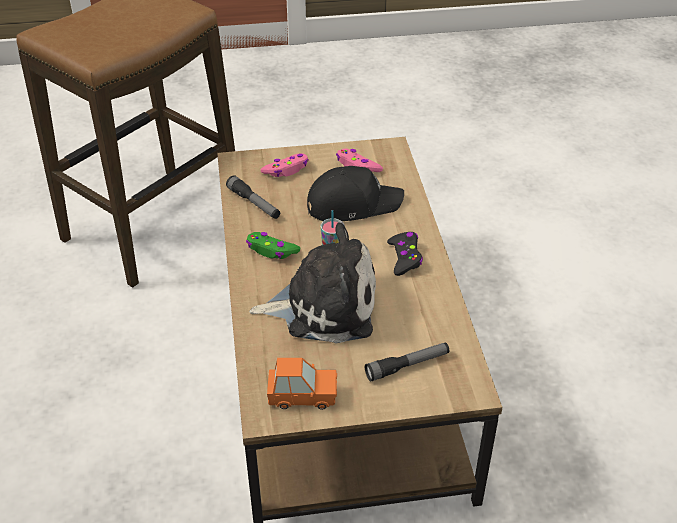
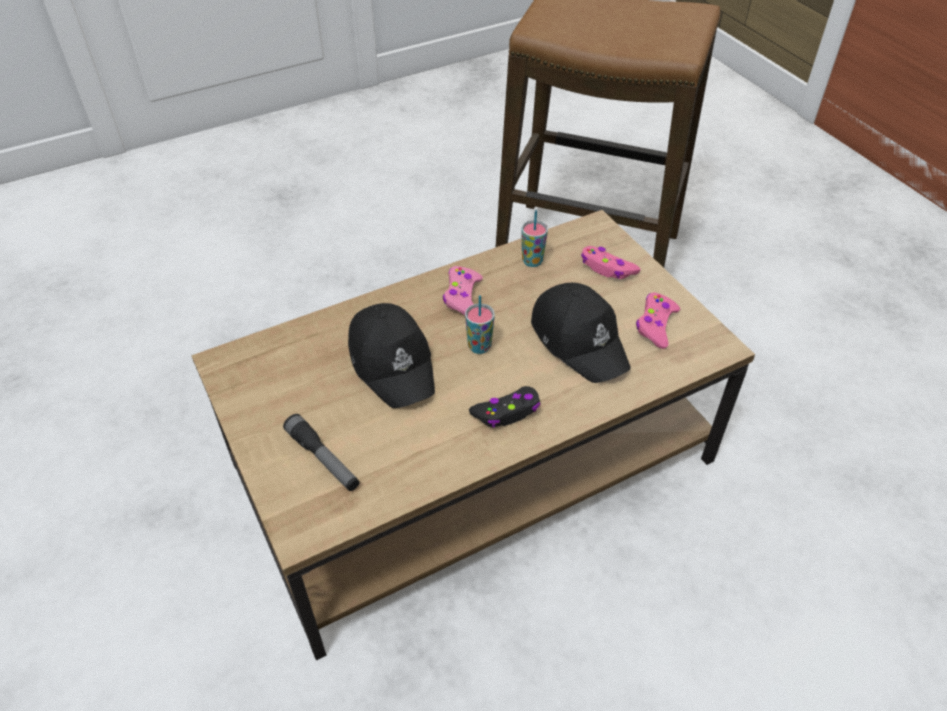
camera: 70 degrees right, 5 degrees up
(254, 203) = (532, 261): flashlight -> cup
(271, 250) = (462, 297): green game controller -> pink game controller
(303, 396) = (254, 382): orange toy car -> none
(324, 306) = (393, 362): plush toy -> black cap

